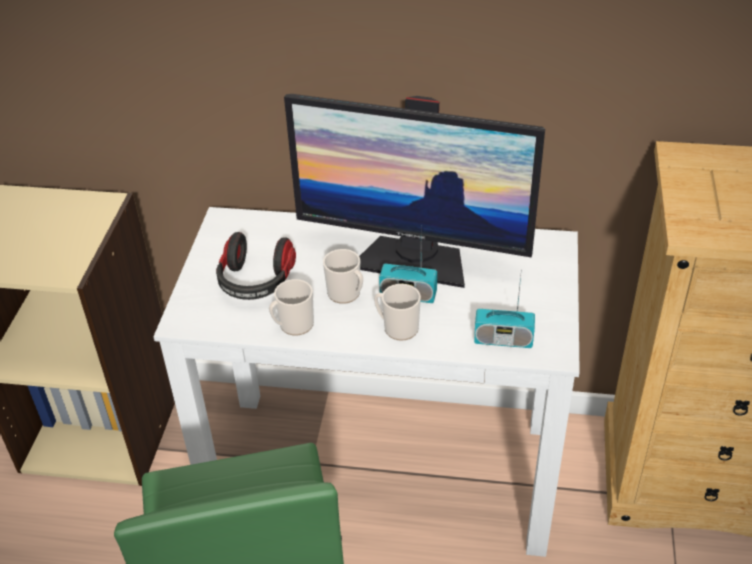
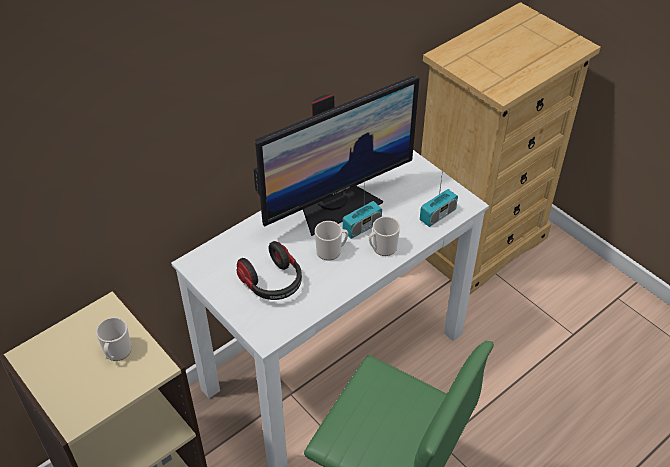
camera: 50 degrees left, 5 degrees up
(293, 325) = (330, 289): mug -> mug (117, 353)

